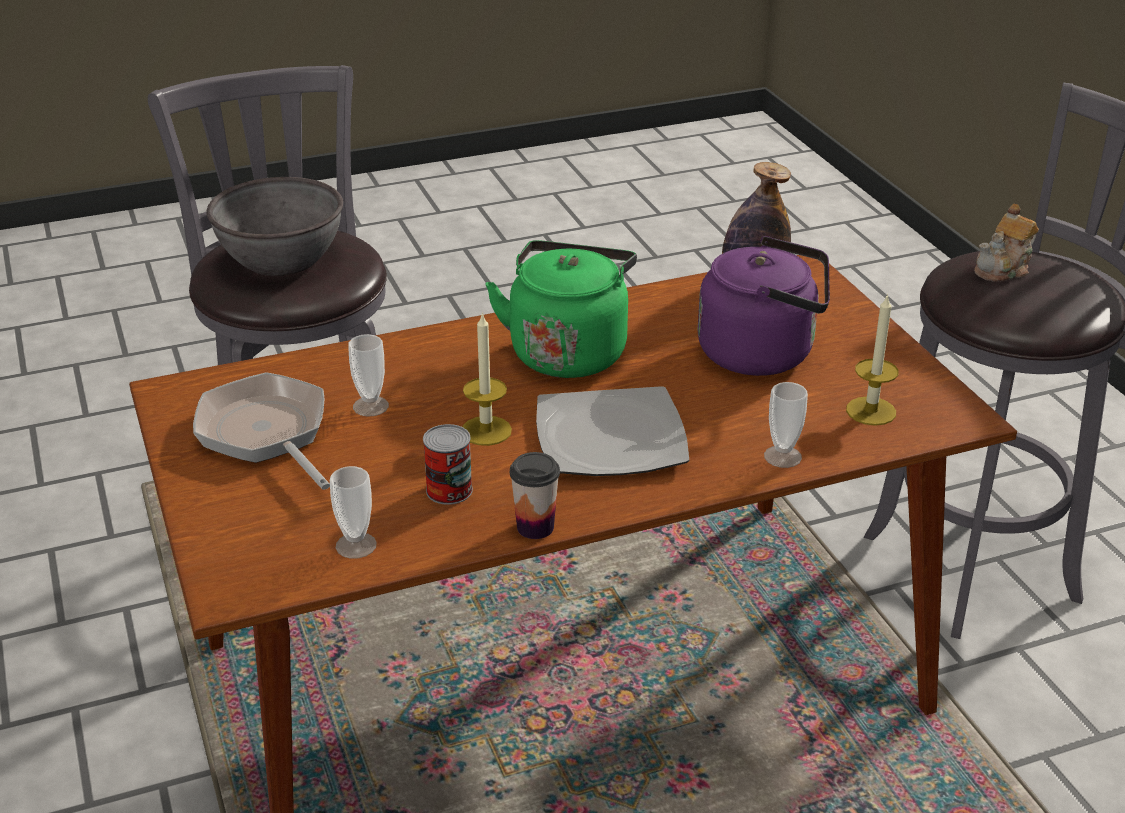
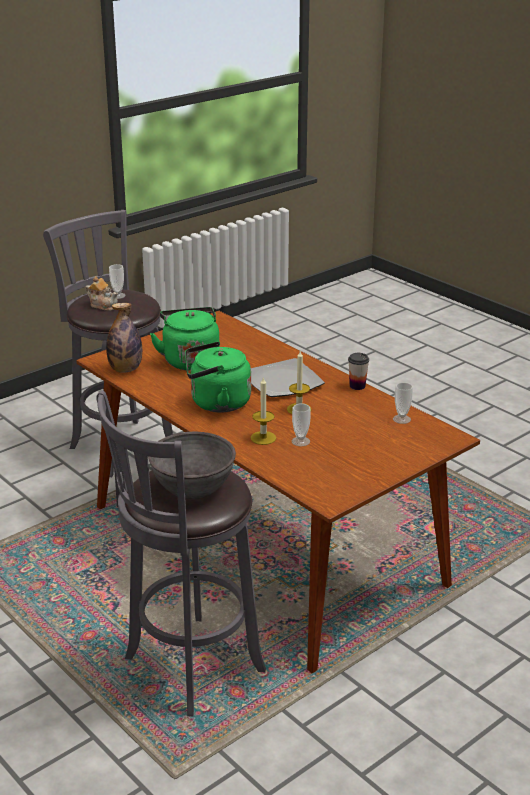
camera: 110 degrees left, 5 degrees down
(266, 434) = (344, 462): frying pan -> none
(449, 490) = (349, 408): can -> none
(763, 353) = (190, 360): purple kettle -> green kettle
(782, 456) = (270, 347): cup -> cup (118, 295)
(871, 411) = (223, 335): candle -> candle (263, 438)

